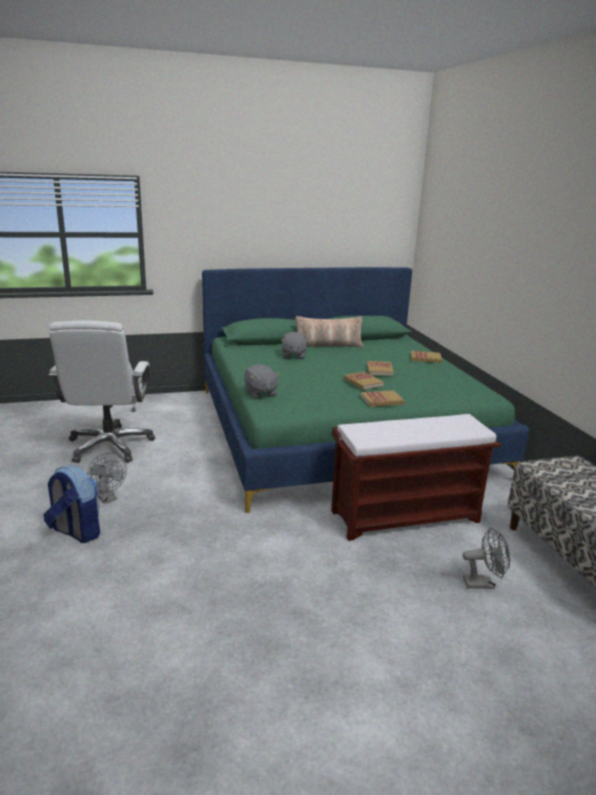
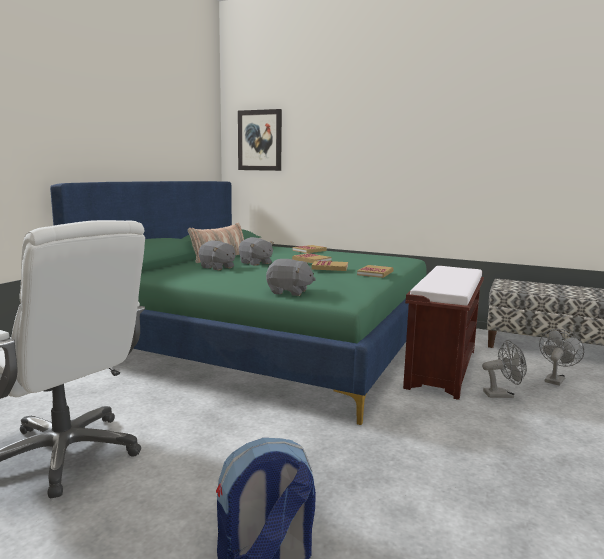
camera: 50 degrees left, 10 degrees down
(108, 498) = (208, 501): grey fan -> grey fan (502, 394)
(330, 359) = (255, 263): none -> grey plush toy
(438, 228) = (260, 140): none -> picture

